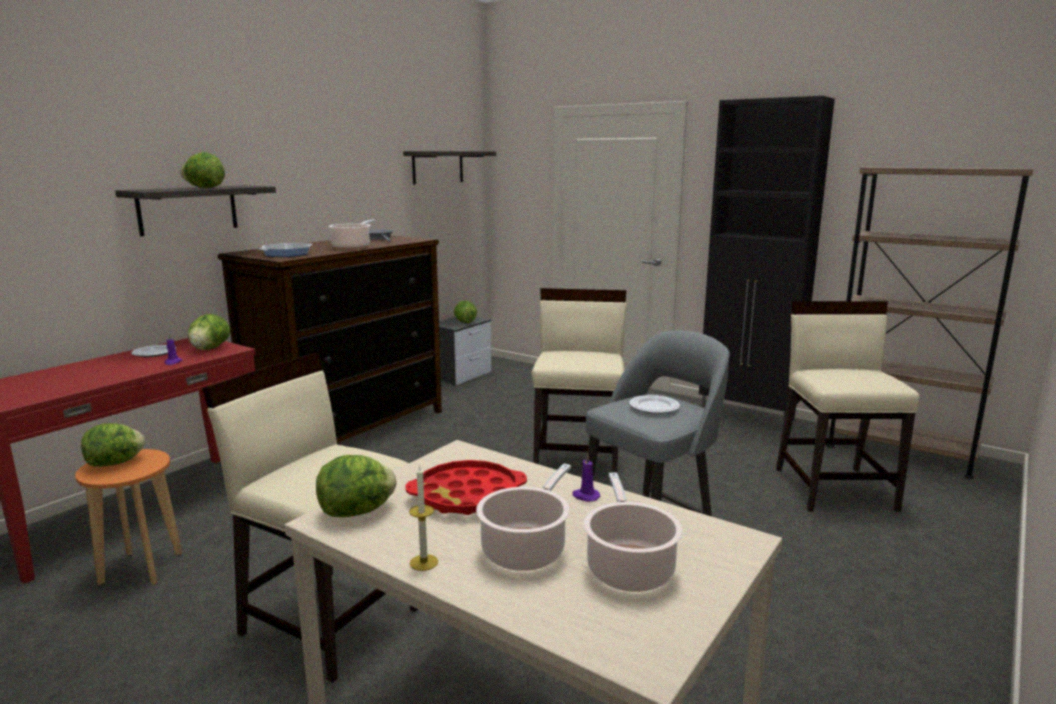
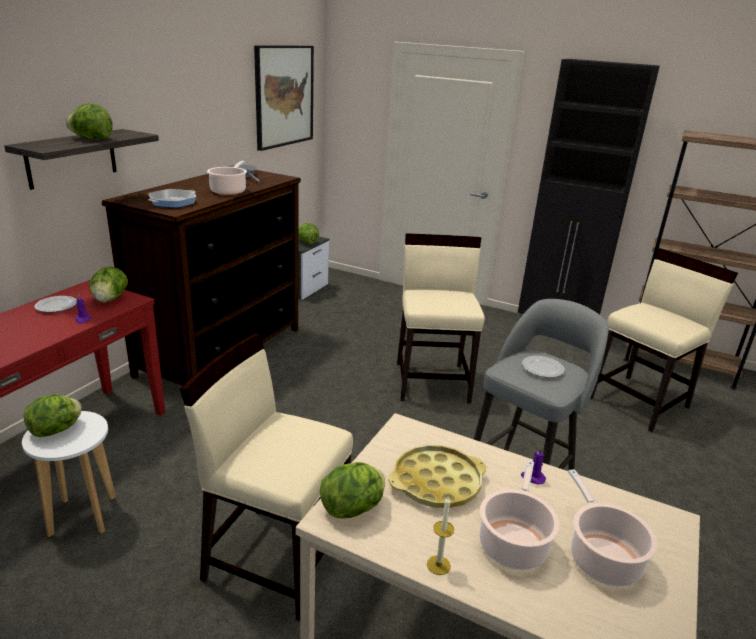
camera: 10 degrees left, 10 degrees up
(141, 569) = (82, 516): orange stool -> white stool
(438, 167) = (284, 96): shelf -> picture
(467, 496) = (437, 483): red tray -> yellow tray
(834, 488) = (640, 402): beige chair -> beige chair turned 60 degrees clockwise

